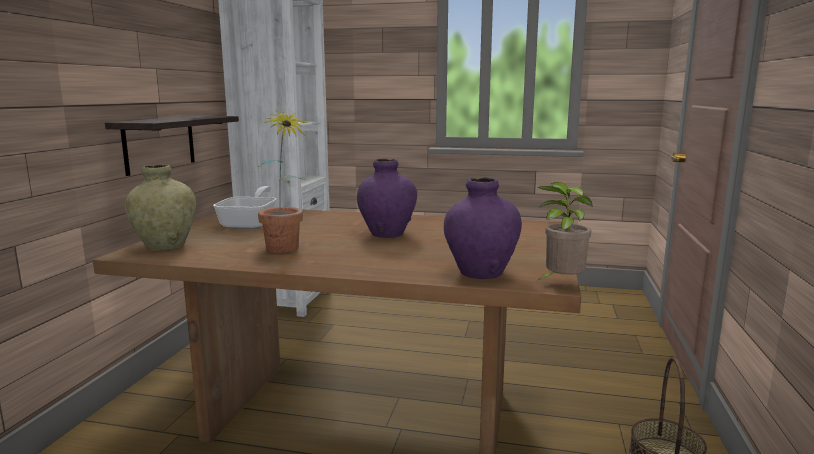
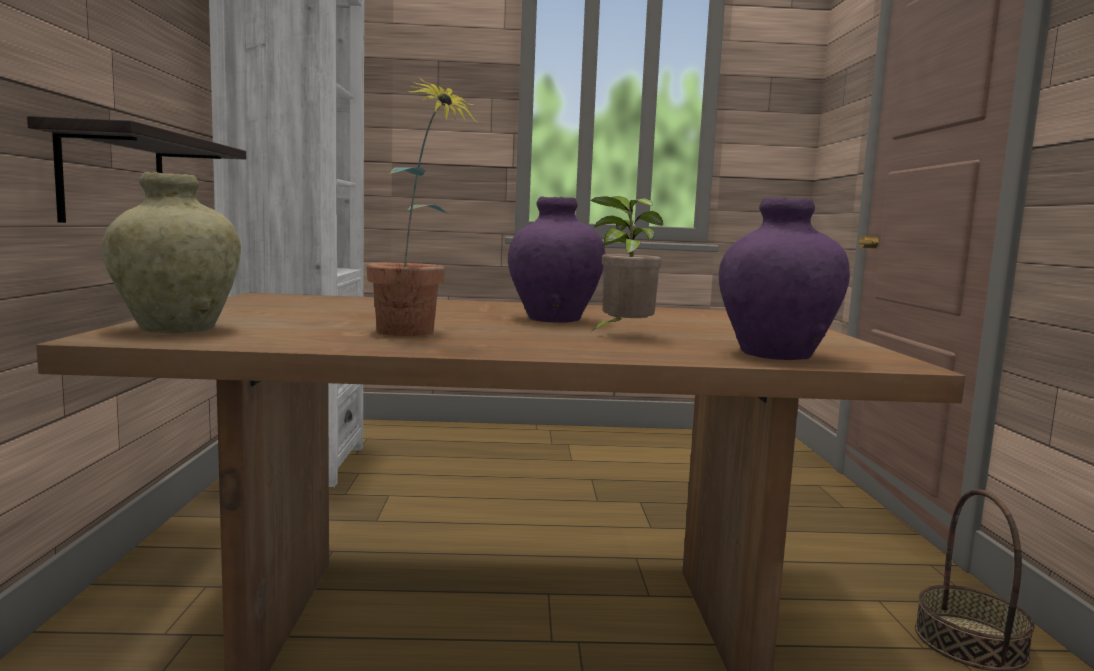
camera: 15 degrees left, 5 degrees down
(251, 223) = (306, 308): frying pan -> none
(561, 283) = (910, 363): potted plant -> potted plant (622, 335)

